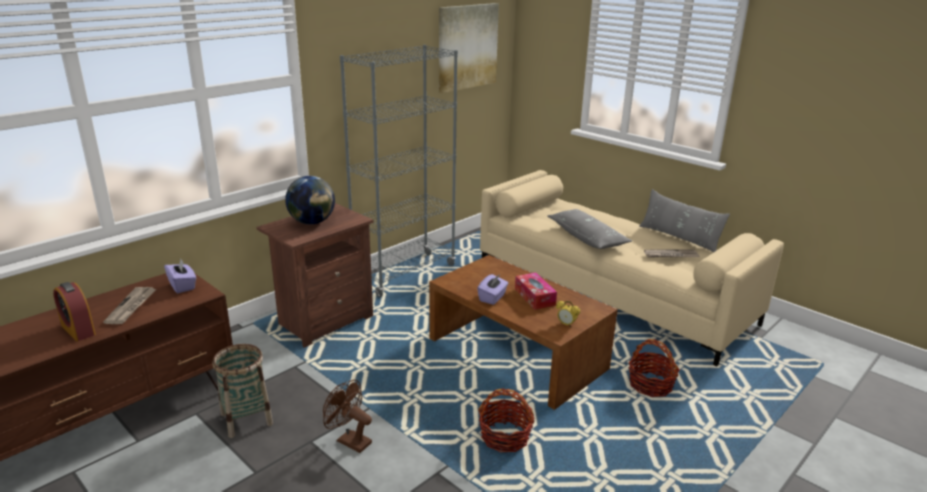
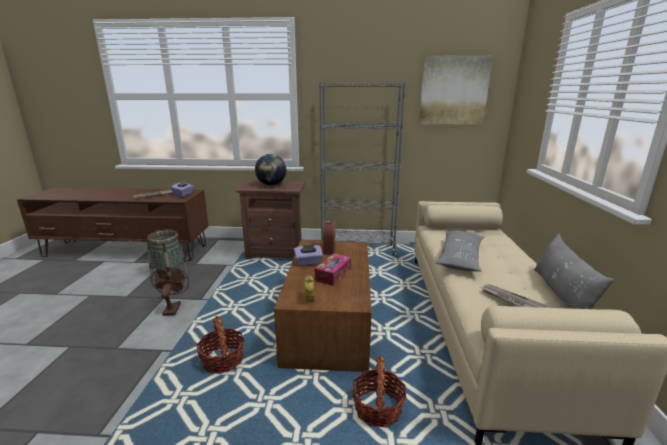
camera: 50 degrees right, 5 degrees down
(78, 330) = (124, 196): alarm clock -> alarm clock (329, 249)

